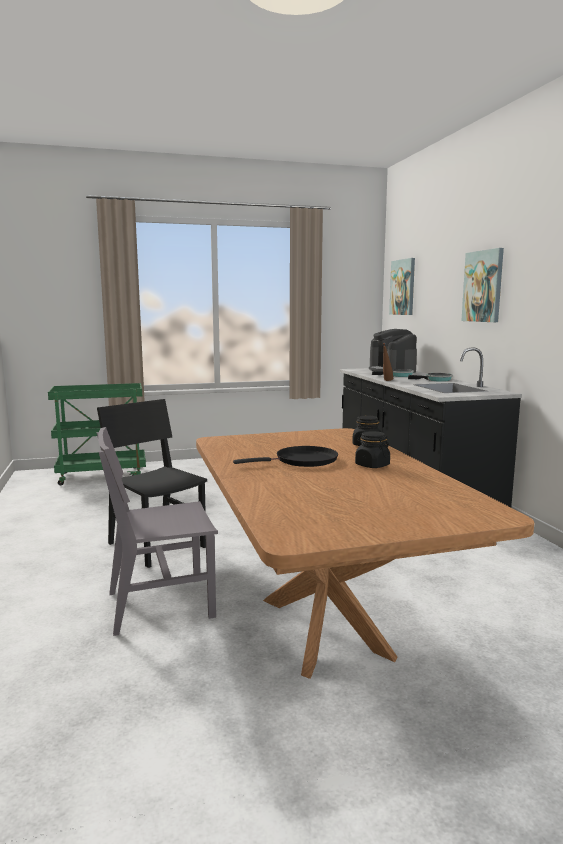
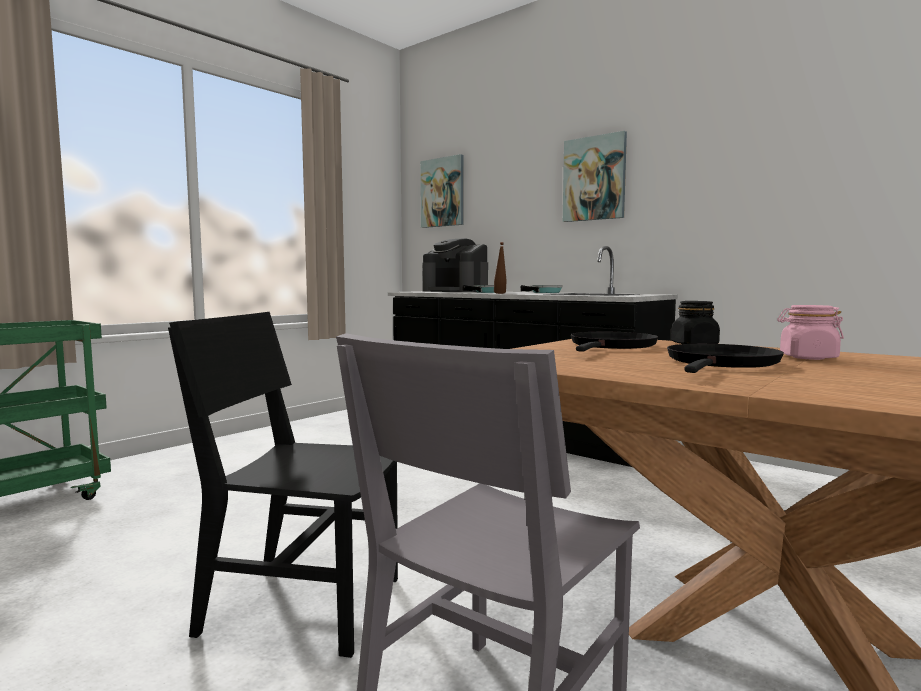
camera: 35 degrees left, 5 degrees down
(313, 439) = (612, 346): none -> black frying pan
(372, 465) = (807, 357): black jar -> pink jar

